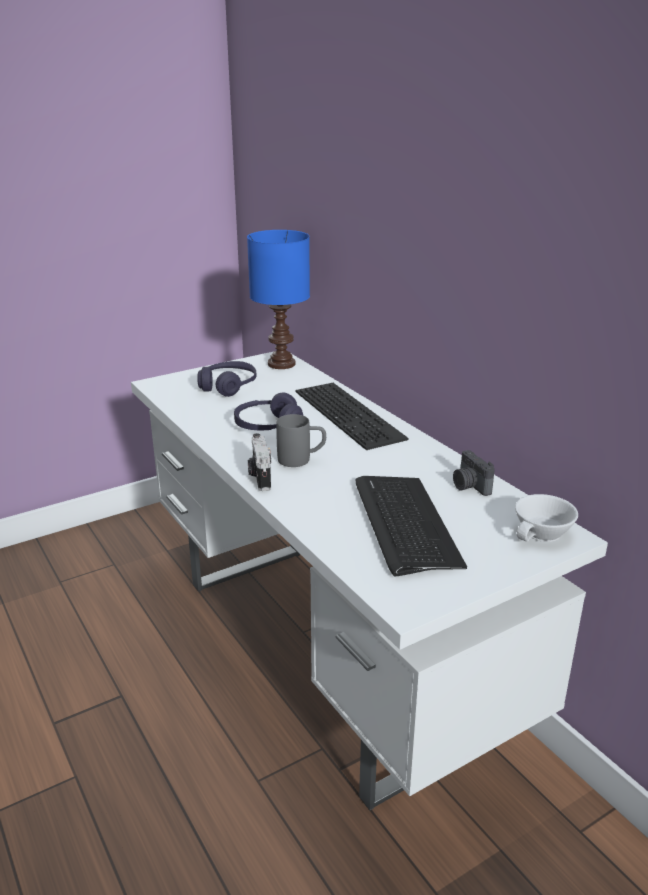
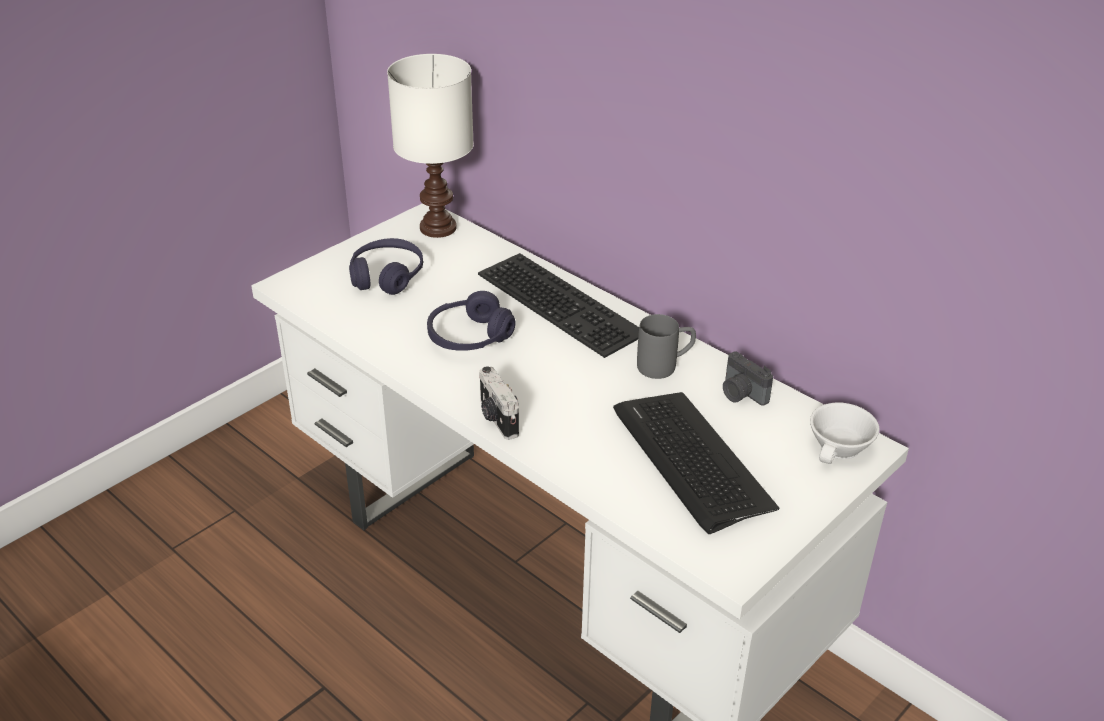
camera: 15 degrees left, 10 degrees up
(282, 363) = (439, 227): blue table lamp -> white table lamp
(301, 460) = (535, 384): grey mug -> grey mug (665, 366)

